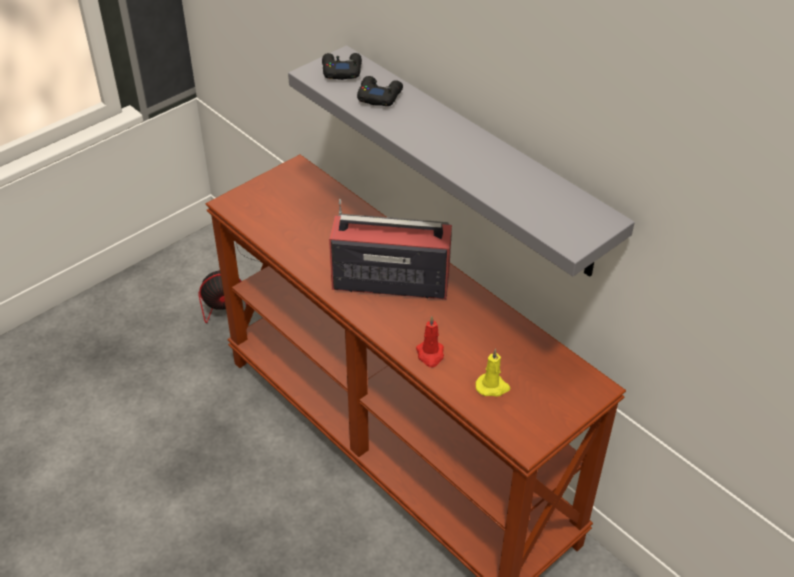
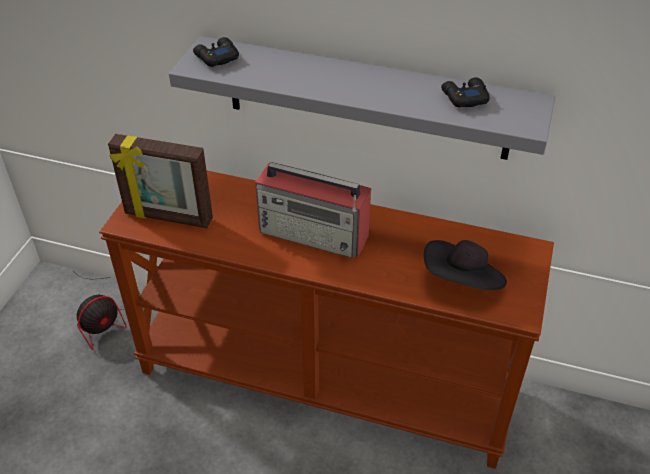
camera: 30 degrees left, 0 degrees up
(271, 213) = (168, 218): none -> picture frame
(379, 96) = (269, 67): black game controller -> black game controller (464, 97)
(389, 281) = (314, 233): radio -> radio turned 135 degrees counterclockwise
(430, 355) = (395, 278): red candle -> none
(492, 387) = (462, 282): yellow candle -> black hat

